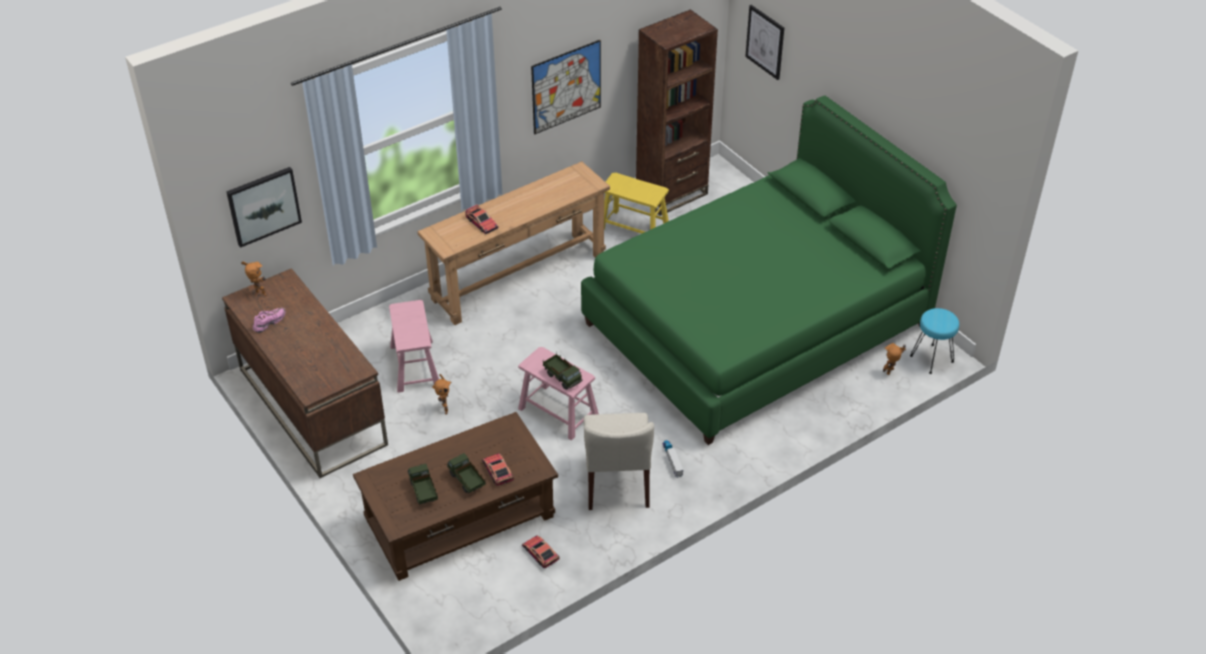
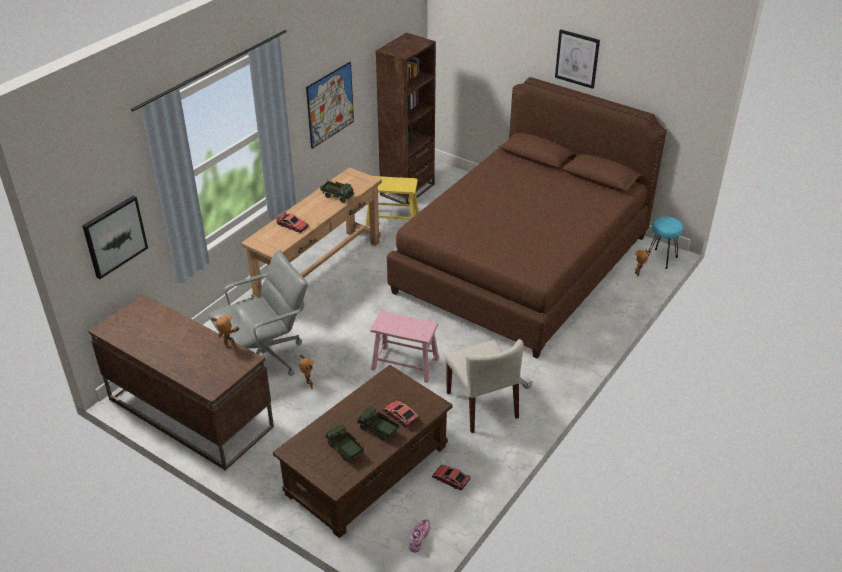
camera: 20 degrees left, 5 degrees down
(260, 294) = (124, 320): toy robot -> toy robot (230, 347)
(269, 323) = (144, 341): pink shoe -> pink shoe (419, 538)
(415, 365) = (266, 358): pink stool -> grey office chair
(562, 377) = (412, 329): toy truck -> toy truck (337, 196)
(756, 324) = (522, 264): green bed -> brown bed
(765, 42) = (467, 50): picture -> picture (577, 58)

